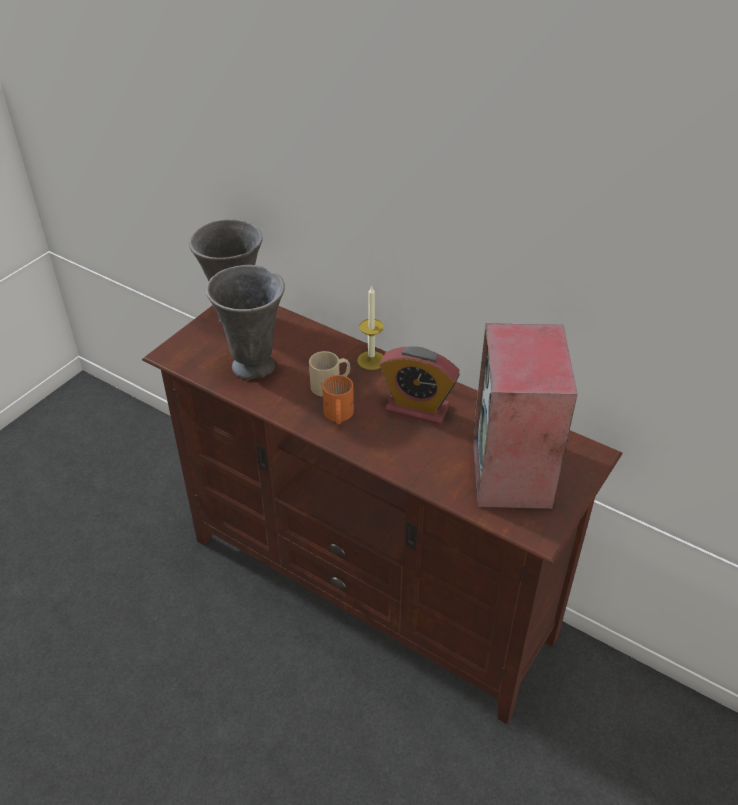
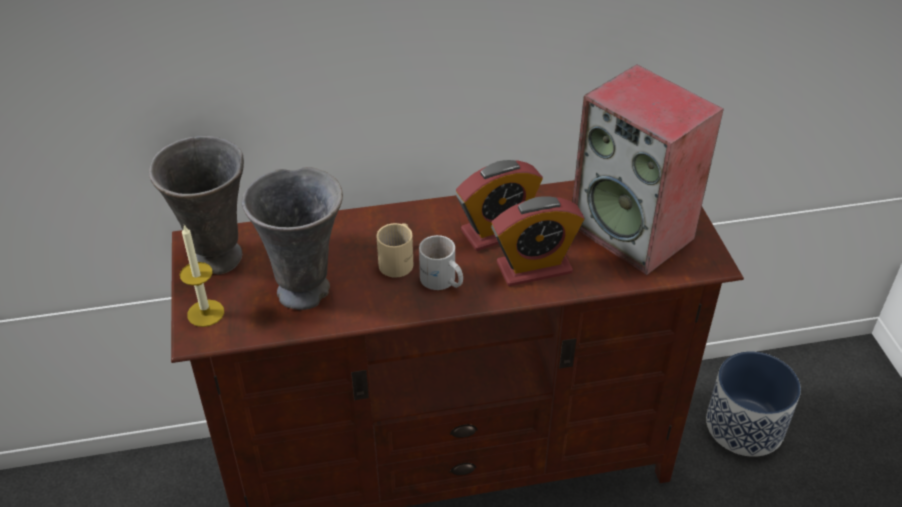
camera: 45 degrees left, 0 degrees up
(337, 415) = (441, 281): orange mug -> white mug
(371, 360) = (403, 217): candle -> candle (205, 313)
(407, 447) = (534, 268): none -> alarm clock
(619, 738) = (745, 426): none -> planter

